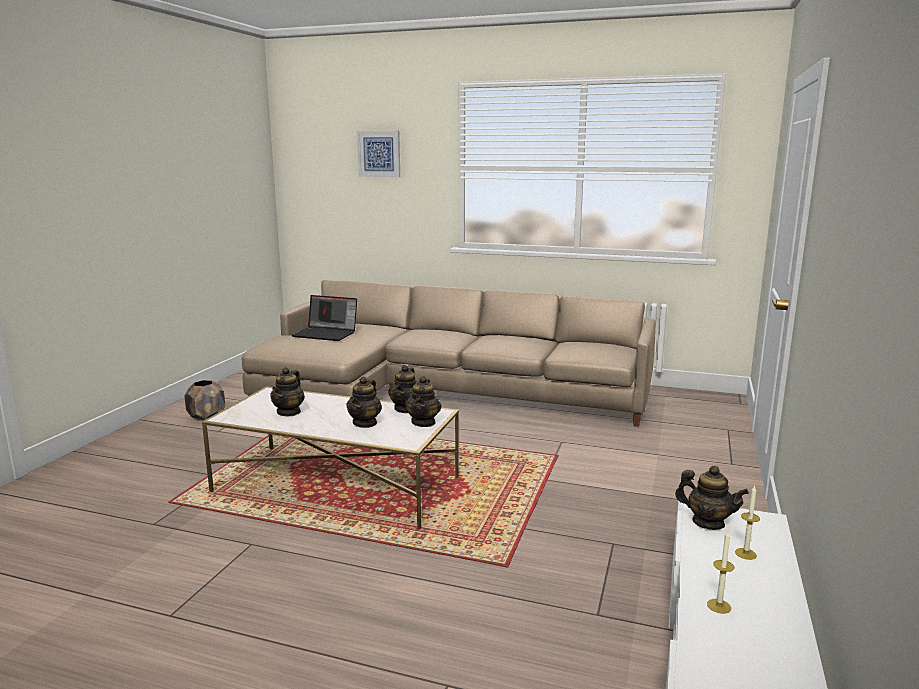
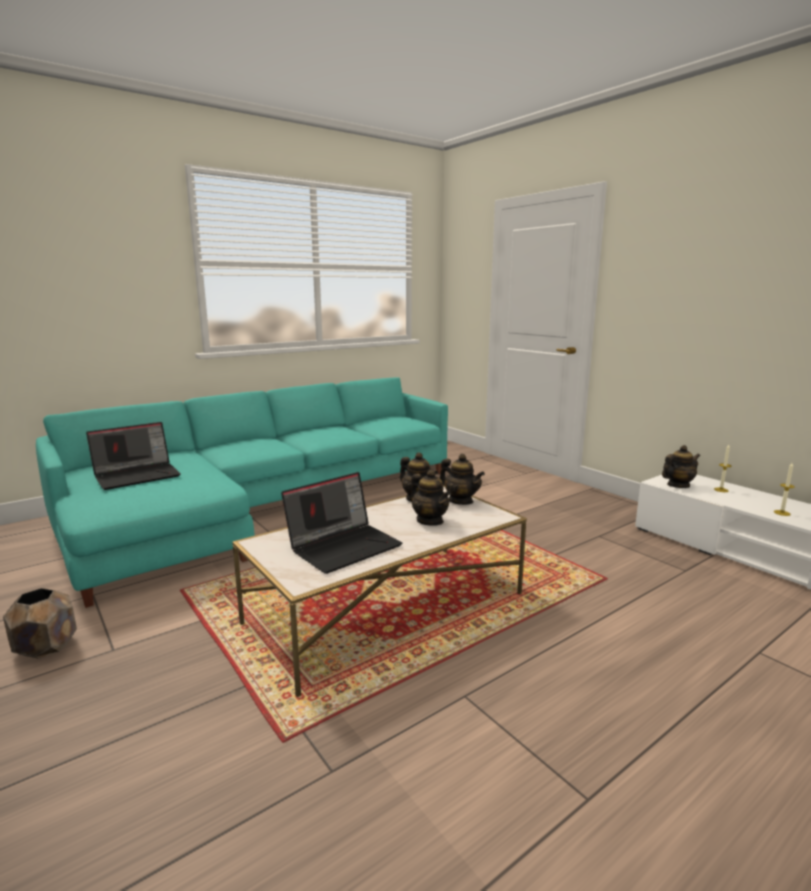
camera: 55 degrees left, 0 degrees up
(289, 412) = (344, 546): teapot -> laptop
(379, 154) = (82, 243): picture -> none
(438, 392) = (258, 507): beige sofa -> turquoise sofa

